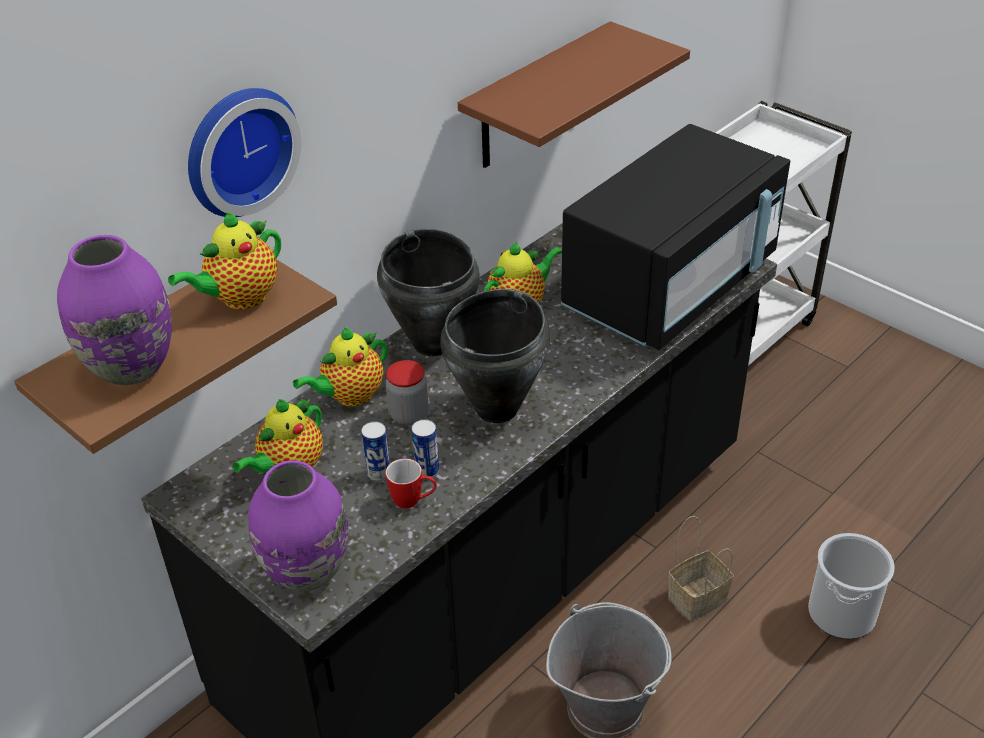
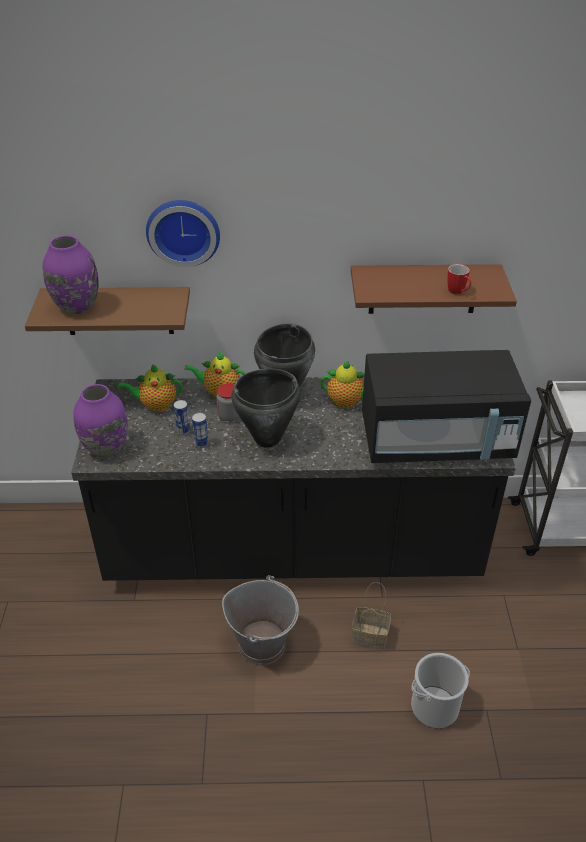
camera: 45 degrees right, 0 degrees up
(240, 298) = (149, 304): teapot -> none
(413, 501) = (179, 451): mug -> mug (458, 293)

